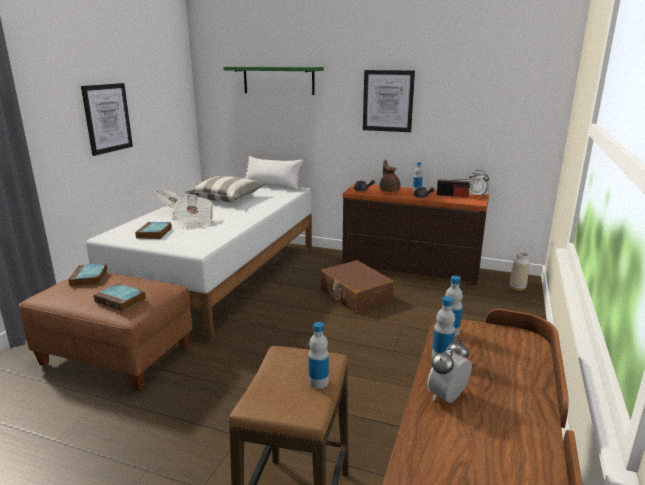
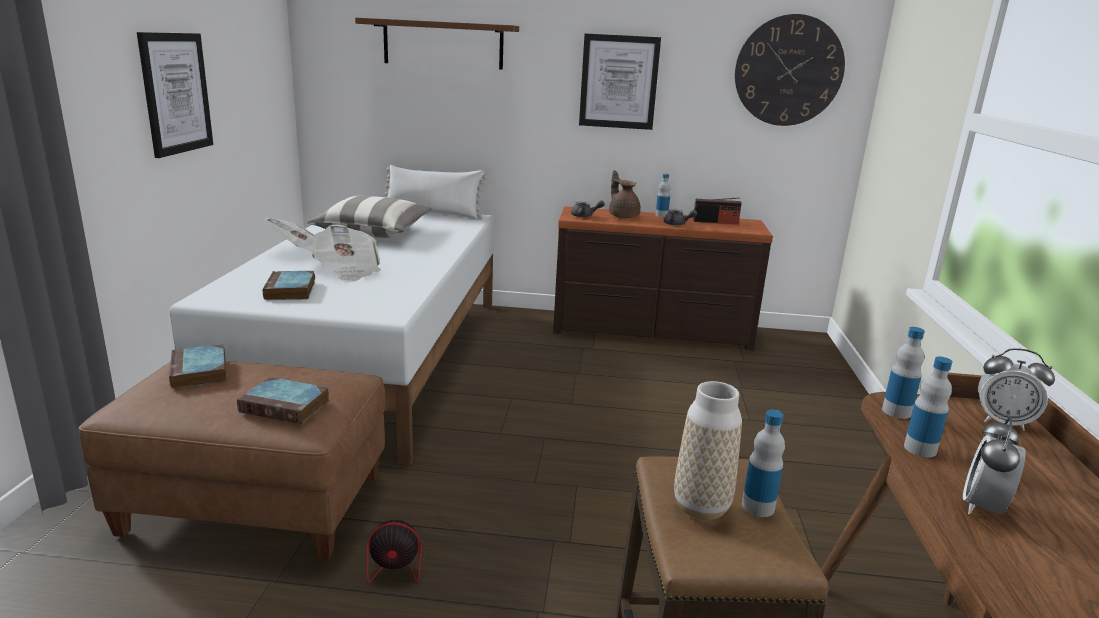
camera: 15 degrees left, 0 degrees up
(186, 397) = (415, 560): none -> fan
(278, 80) = (443, 44): green shelf -> brown shelf
(355, 295) = (596, 374): brown suitcase -> none
(477, 195) = (748, 221): alarm clock -> alarm clock (1002, 422)
(505, 90) = (788, 71): none -> wall clock
(517, 288) = (807, 350): vase -> vase (701, 507)

